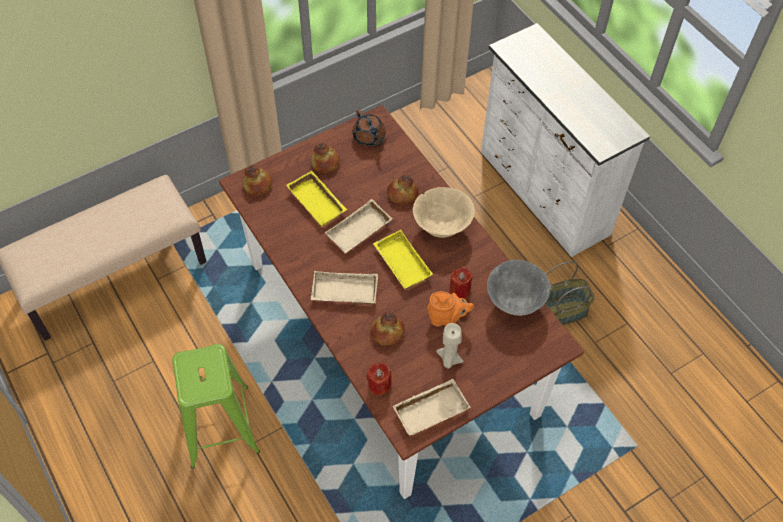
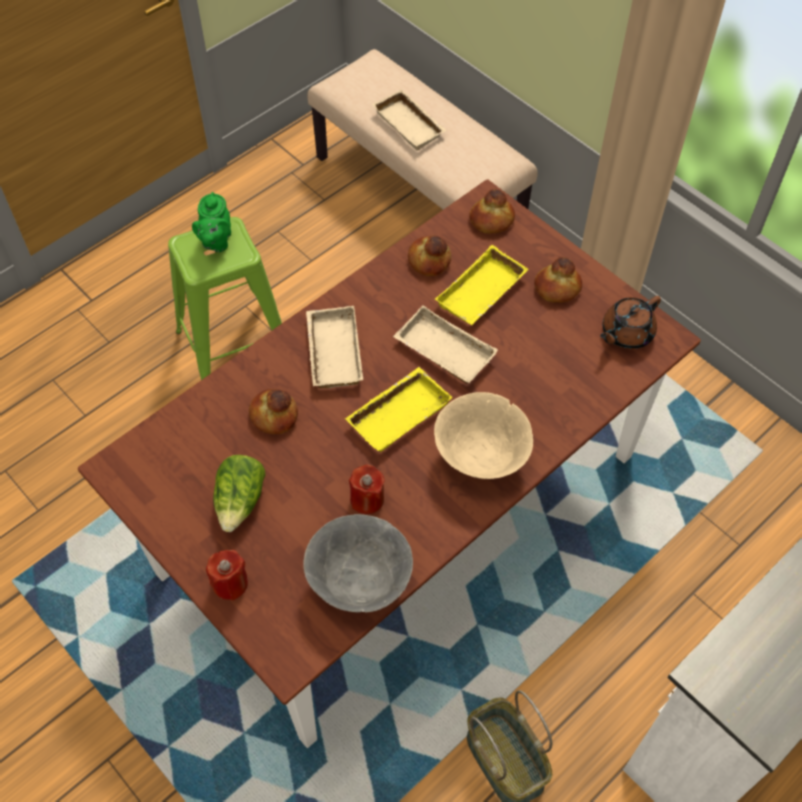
camera: 80 degrees right, 0 degrees up
(195, 371) = (216, 241): none -> green teapot
(379, 385) = (188, 419): red candle -> red candle (230, 583)
(402, 194) = (528, 394): bread -> bread (428, 260)
(431, 408) = (156, 489): beige tray -> beige tray (411, 124)
(446, 318) = (311, 488): orange teapot -> none
(449, 359) = (240, 501): beige candle -> lettuce

